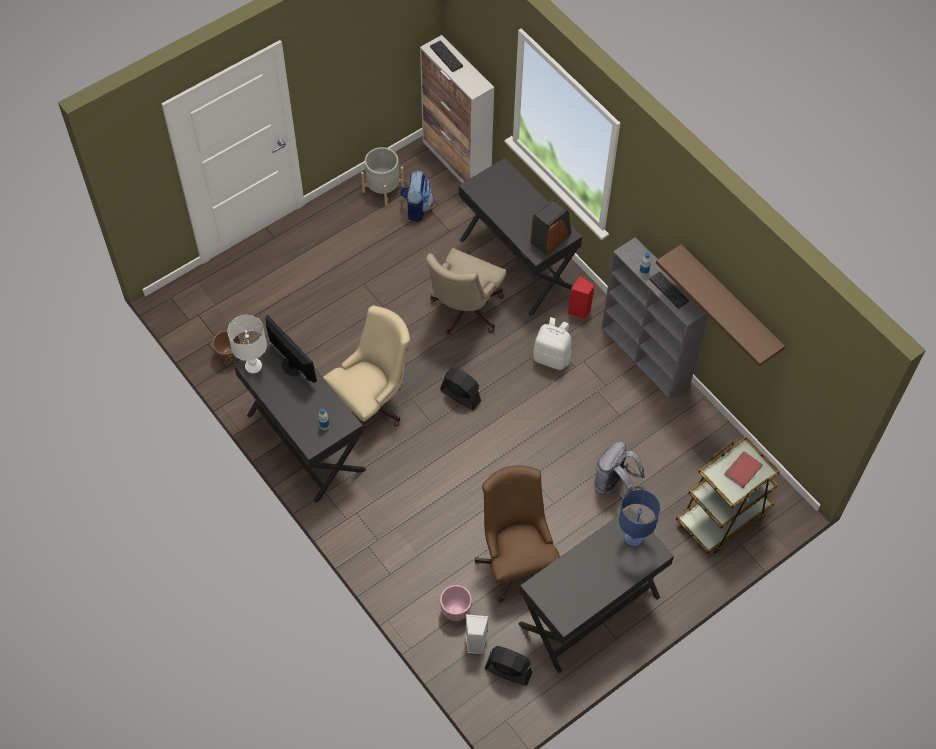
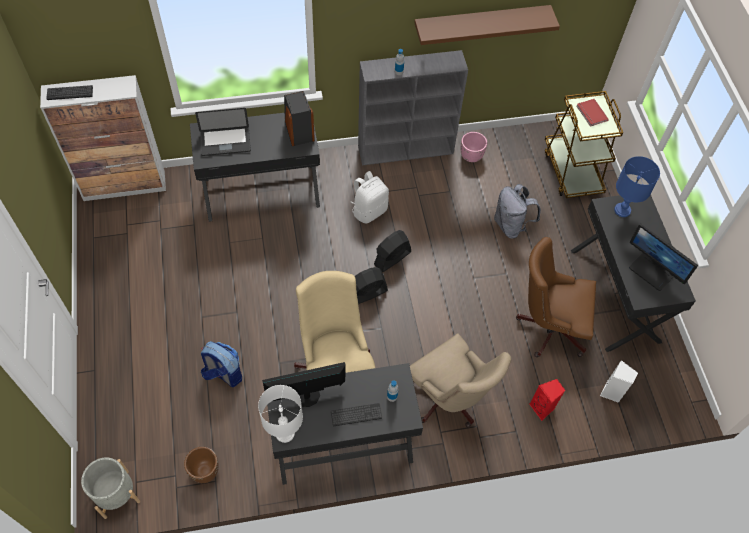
camera: 65 degrees left, 0 degrees up
(383, 189) = (110, 254): grey planter -> grey planter (116, 494)
(416, 208) = (151, 238): backpack -> backpack (223, 373)
(455, 611) = (575, 394): pink planter -> pink planter (471, 157)
(464, 311) = (284, 252): beige office chair -> beige office chair (449, 399)
(501, 192) = (225, 142): none -> laptop
(508, 670) = (646, 379): black fan -> black fan (392, 258)
(574, 587) = (652, 271): none -> monitor
(579, 311) = (337, 172): red speaker -> red speaker (542, 408)
(669, 290) = (426, 65): keyboard -> keyboard (356, 415)

